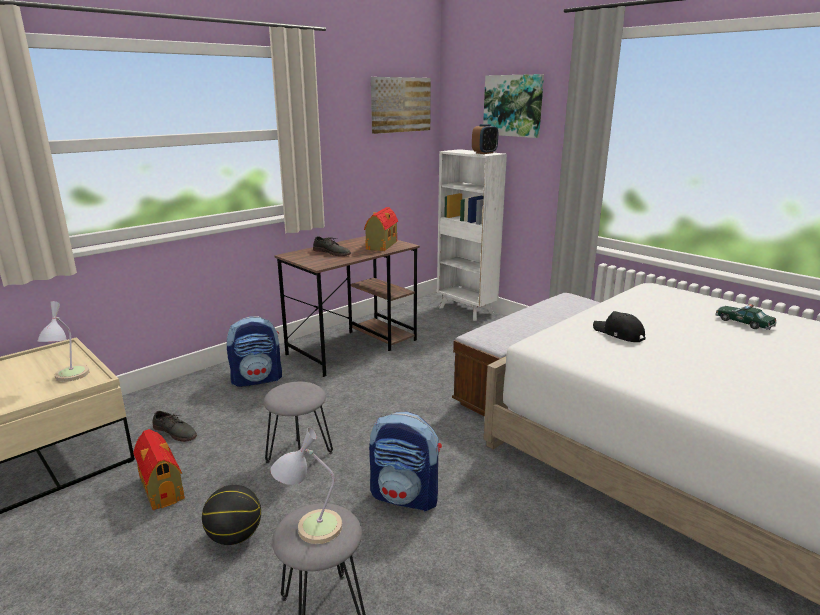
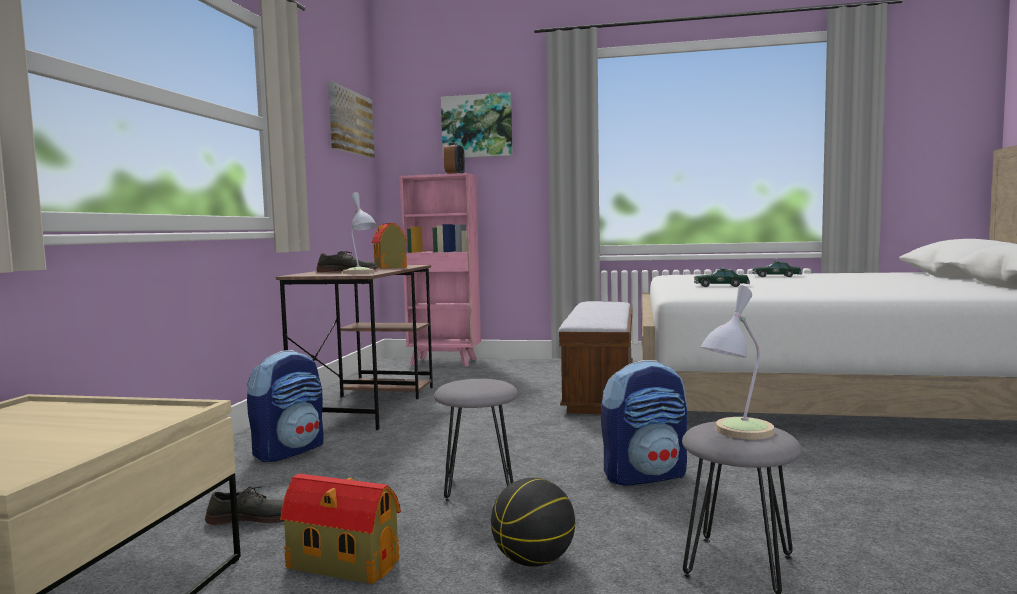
camera: 35 degrees left, 15 degrees down
(68, 377) = (124, 418): table lamp -> table lamp (361, 273)
(466, 311) = (445, 362): white bookcase -> pink bookcase
(618, 334) = (721, 286): black cap -> toy car

